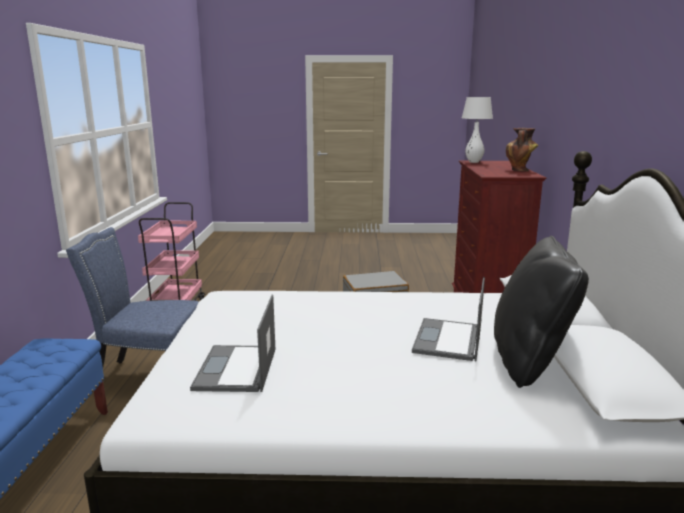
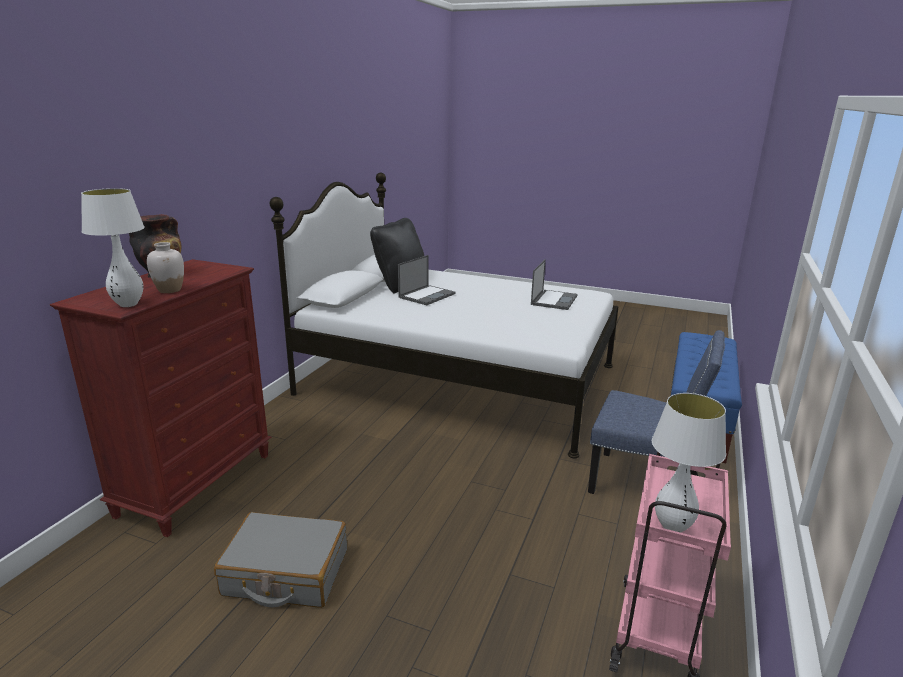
camera: 160 degrees left, 5 degrees up
(179, 228) = (672, 527): none -> white table lamp
(480, 166) = (170, 290): none -> white vase

